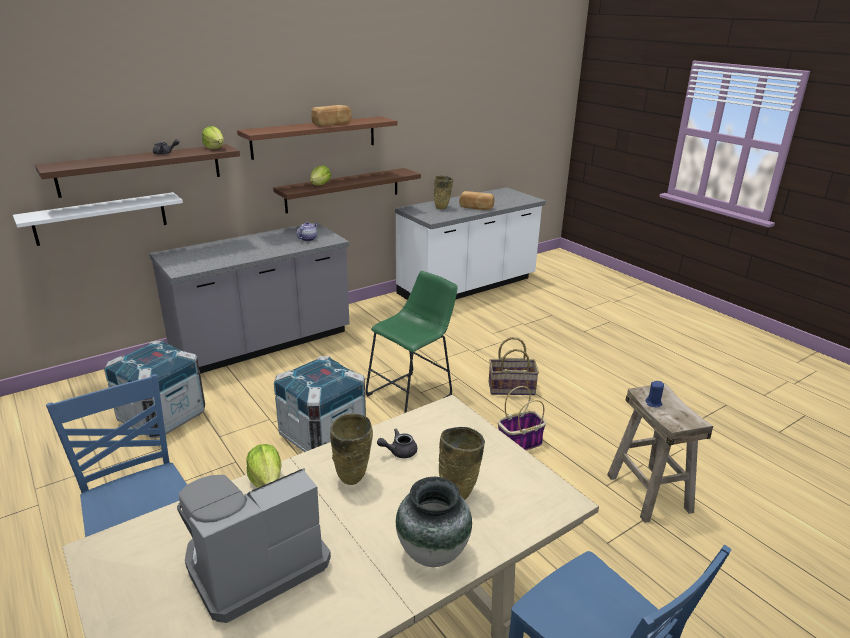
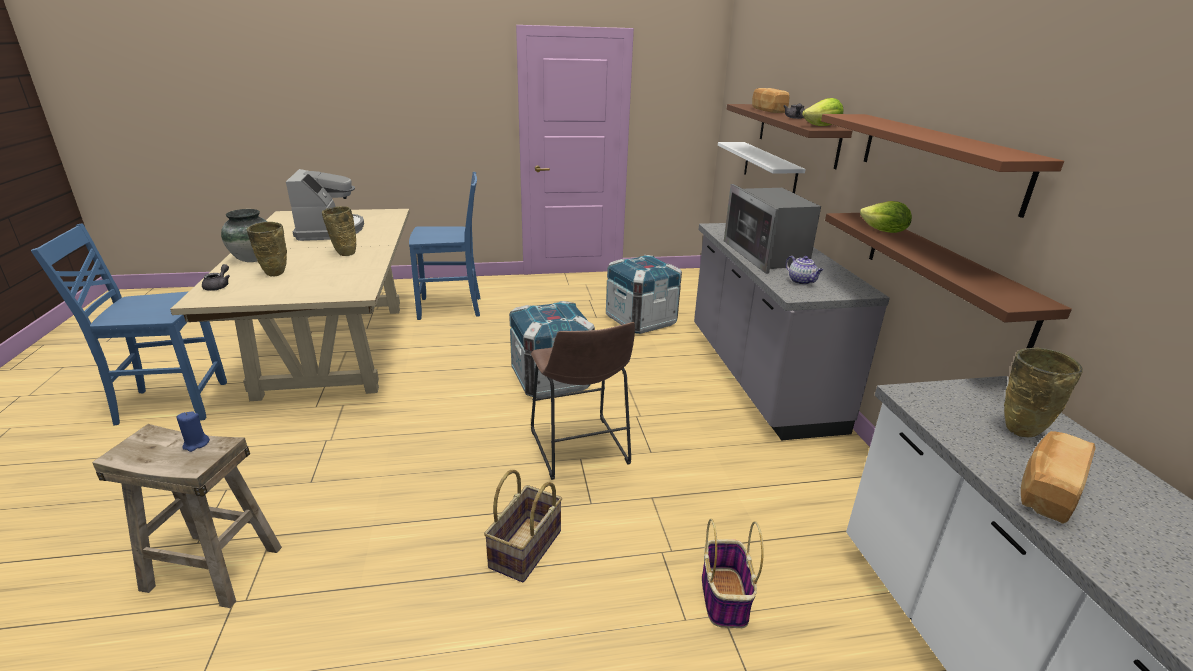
camera: 115 degrees right, 0 degrees up
(256, 250) = (766, 255): none -> microwave
(266, 480) = (384, 238): lettuce -> none
(332, 124) = (925, 135): bread -> bread (767, 110)
(399, 452) = (344, 268): grey teapot -> grey teapot (219, 286)
(413, 394) = (580, 451): green stool -> brown stool
(519, 443) = (412, 498): basket -> basket (724, 596)

